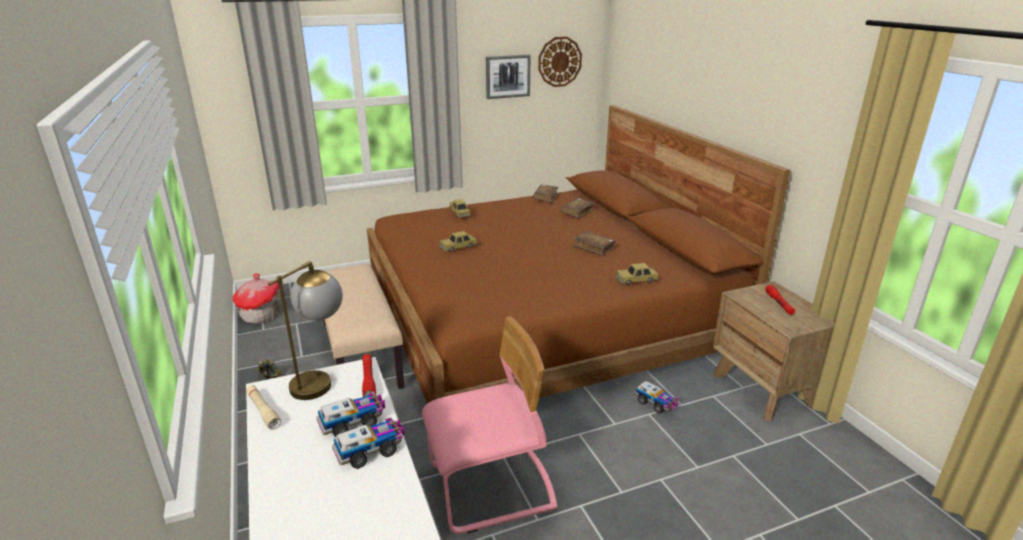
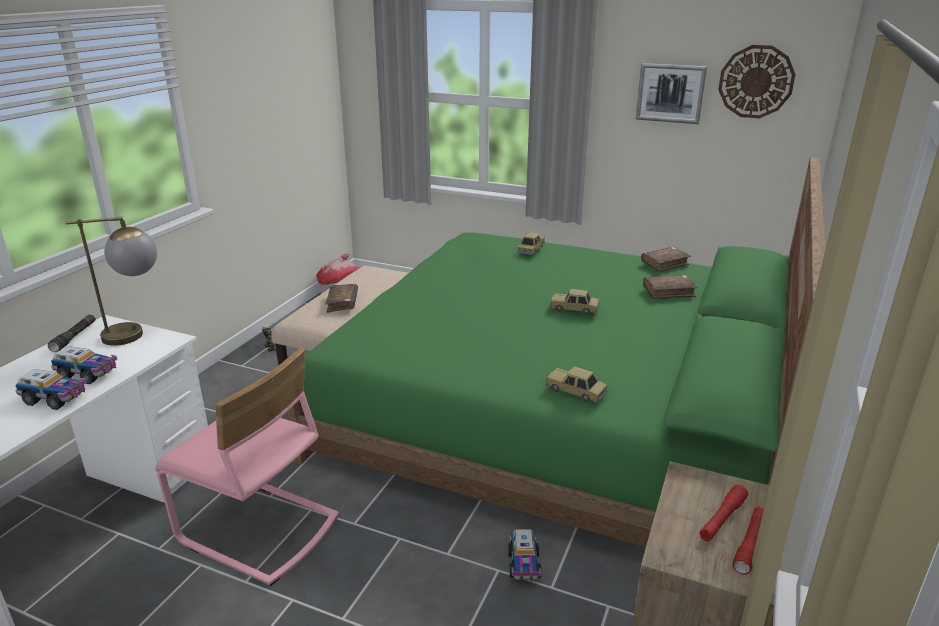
camera: 45 degrees right, 0 degrees up
(263, 411) = (74, 337): beige flashlight -> black flashlight
(368, 380) = (156, 351): red flashlight -> red flashlight (750, 544)
(458, 247) = (467, 281): toy car -> toy car (574, 309)
(544, 316) = (562, 407): brown bed -> green bed
(593, 247) = (604, 337): brown book -> brown book (342, 303)

